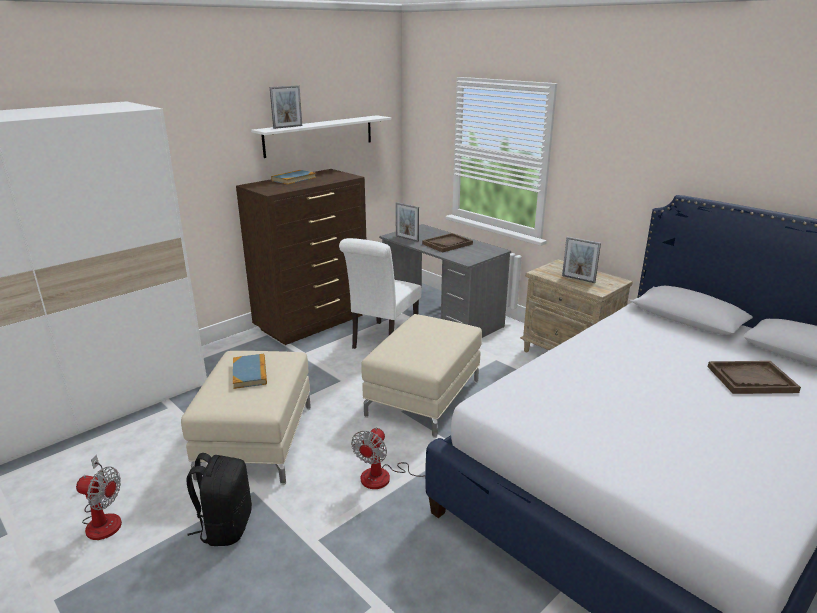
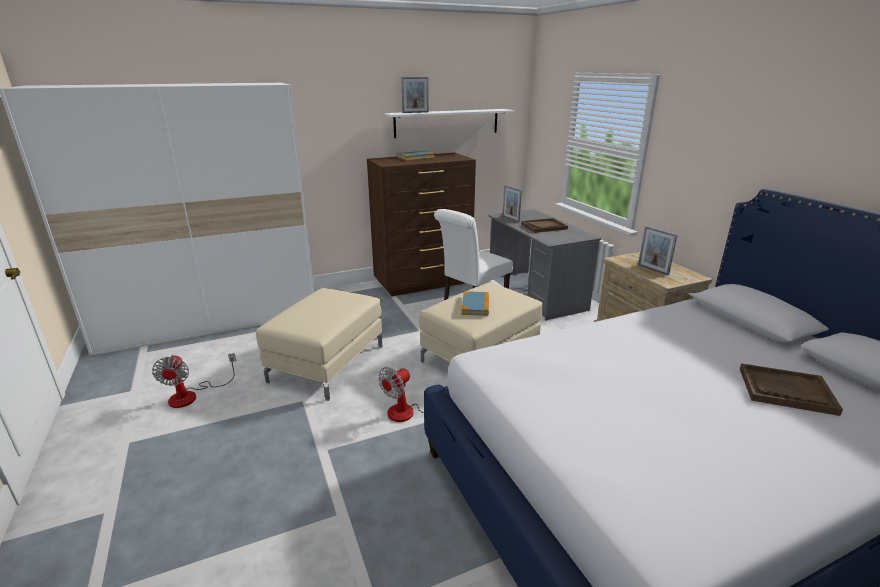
camera: 20 degrees right, 0 degrees up
(103, 518) = (192, 395): fan -> fan turned 45 degrees clockwise
(225, 526) = (267, 422): black backpack -> none
(250, 373) = (323, 305): book -> book (475, 305)

